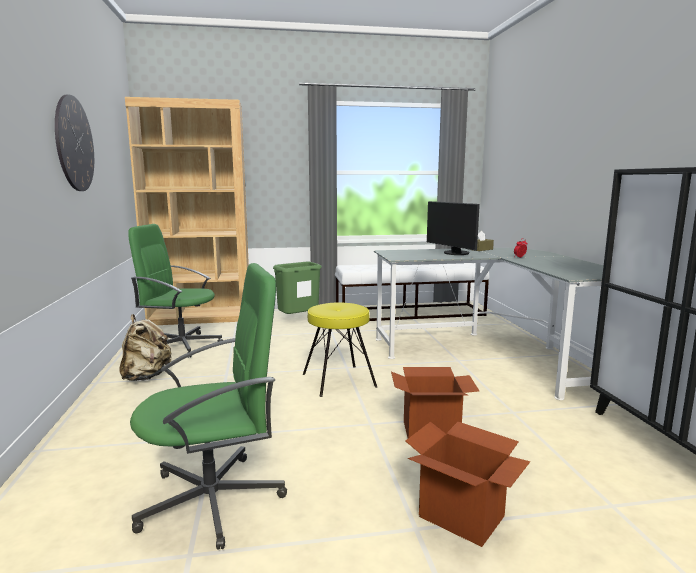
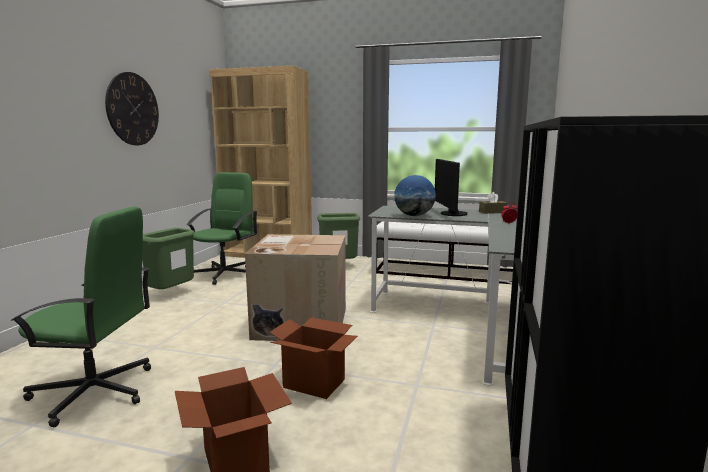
camera: 25 degrees right, 0 degrees up
(146, 377) = (171, 294): beige backpack -> green trash can
(181, 345) = (225, 274): green office chair -> green office chair turned 75 degrees clockwise
(338, 380) = (300, 323): yellow stool -> cardboard box
(430, 257) = (414, 216): none -> globe

